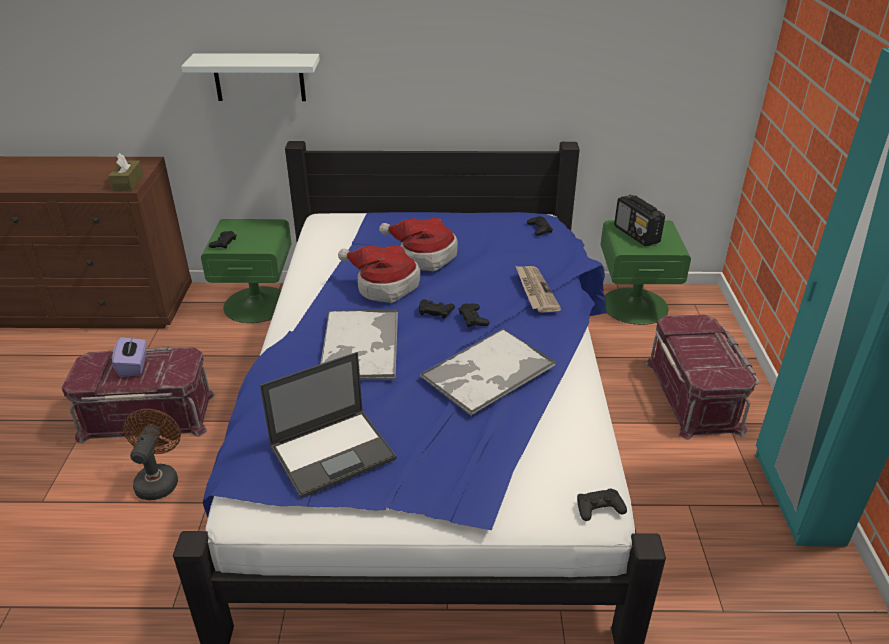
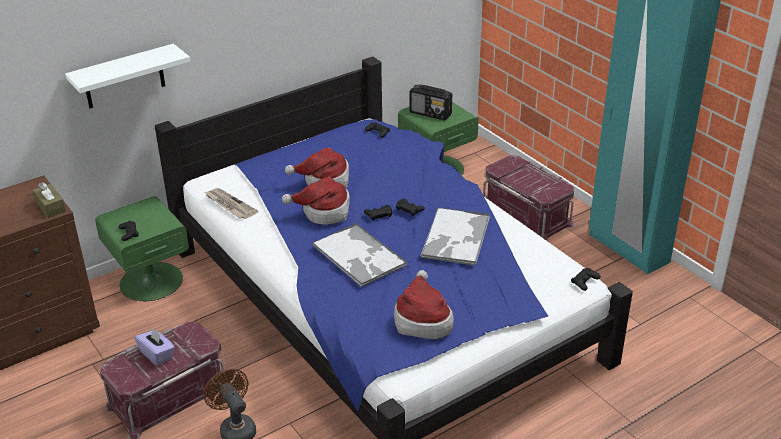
camera: 35 degrees left, 0 degrees up
(334, 452) = (422, 319): laptop -> hat
(535, 290) = (426, 176): newspaper -> newspaper (230, 205)

